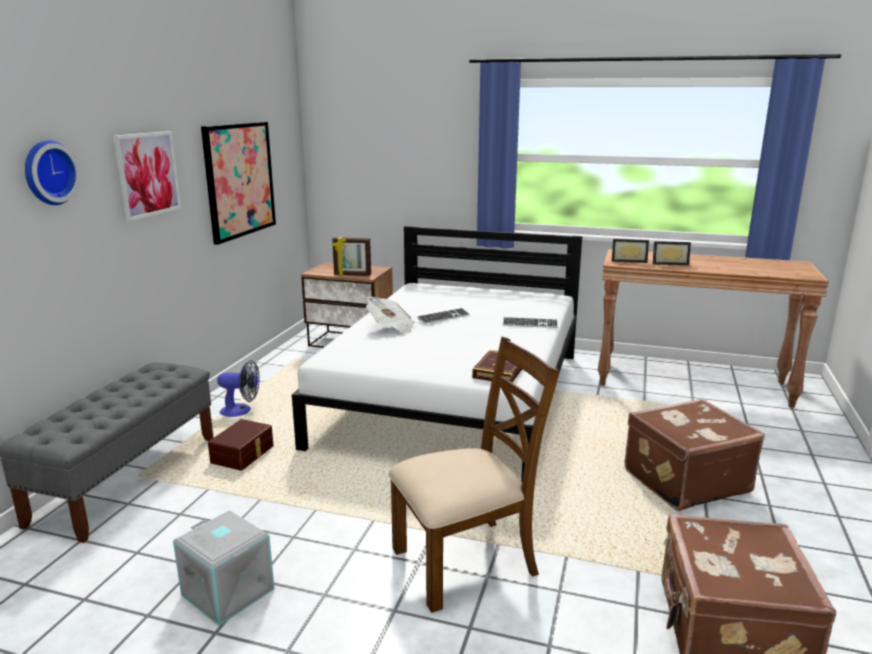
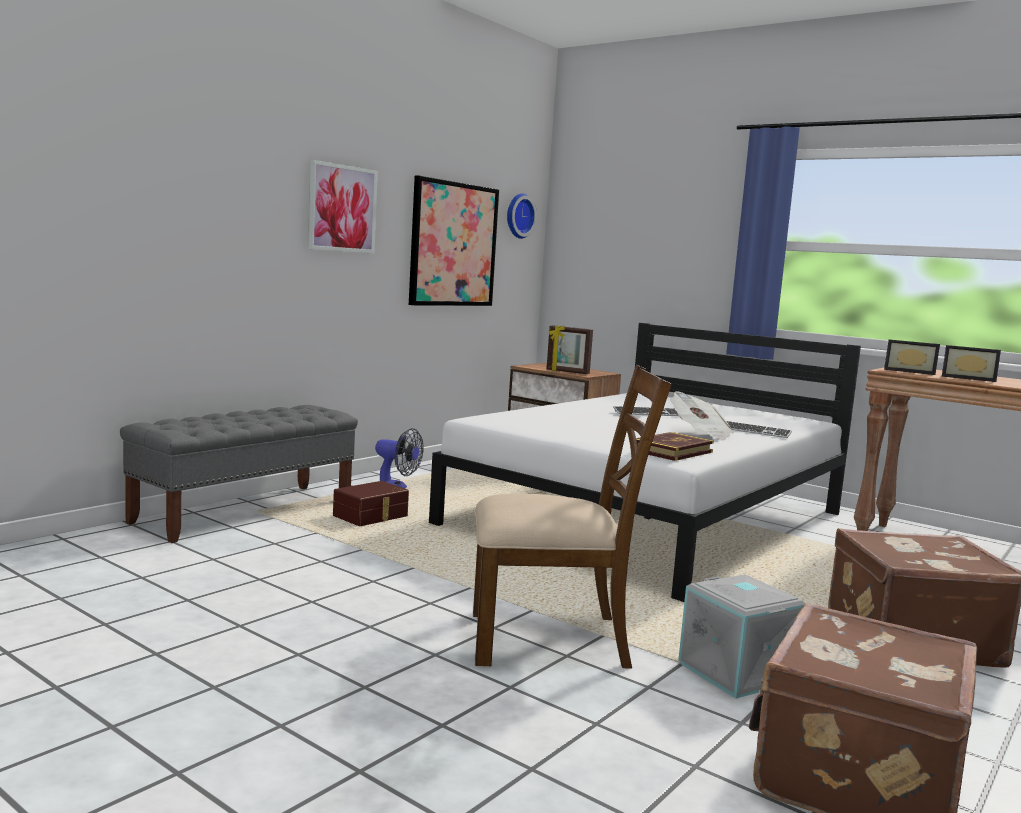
camera: 20 degrees right, 10 degrees down
(48, 172) = (234, 178): wall clock -> wall clock (518, 216)
(229, 591) = (277, 602): grey storage box -> grey storage box (738, 672)
(391, 328) = (576, 412): newspaper -> newspaper (700, 434)

